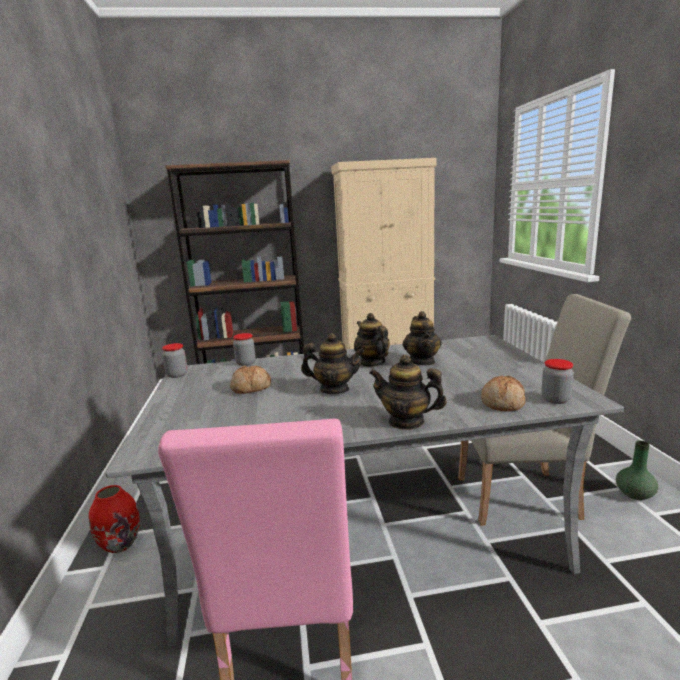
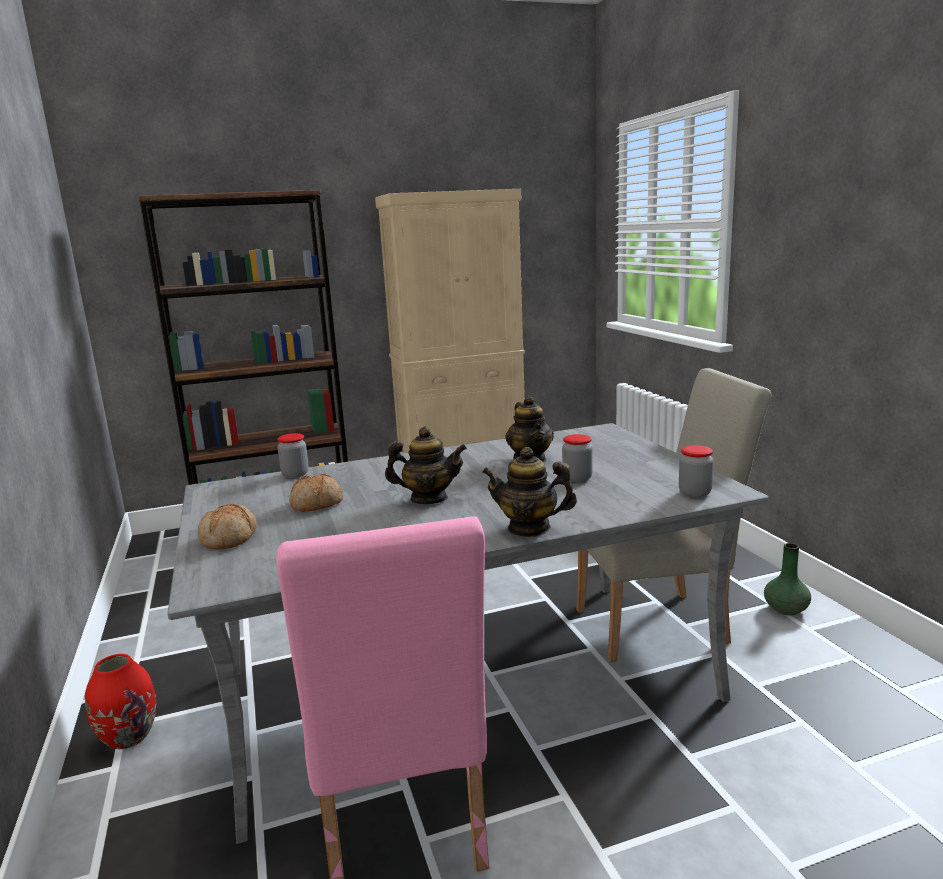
camera: 10 degrees left, 0 degrees up
(177, 375) = (203, 494): jar -> jar (577, 478)
(372, 363) = (467, 464): teapot -> none
(503, 403) = (637, 500): bread -> bread (230, 538)

